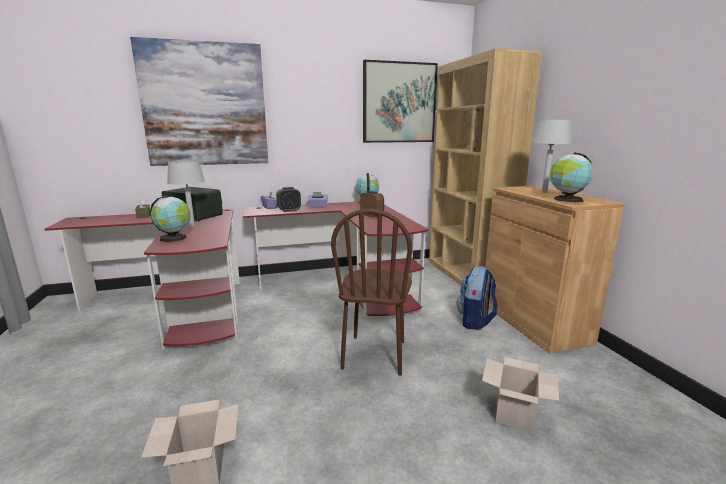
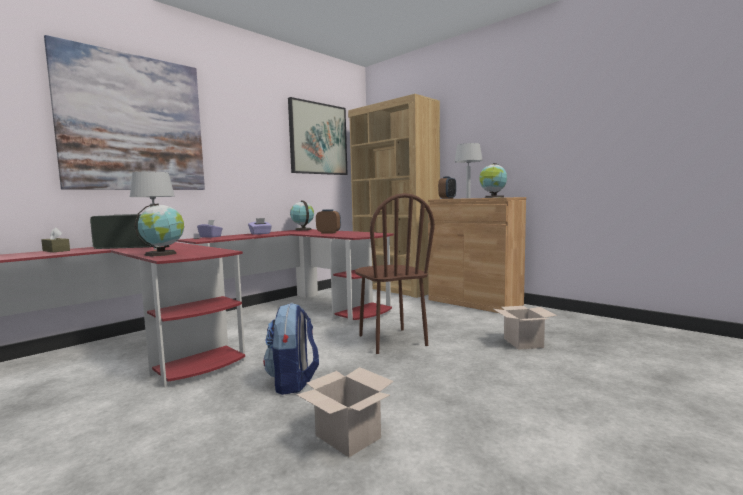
camera: 30 degrees left, 10 degrees down
(289, 210) = (238, 237): alarm clock -> alarm clock (447, 198)
(475, 321) = (438, 309): backpack -> backpack (293, 382)

